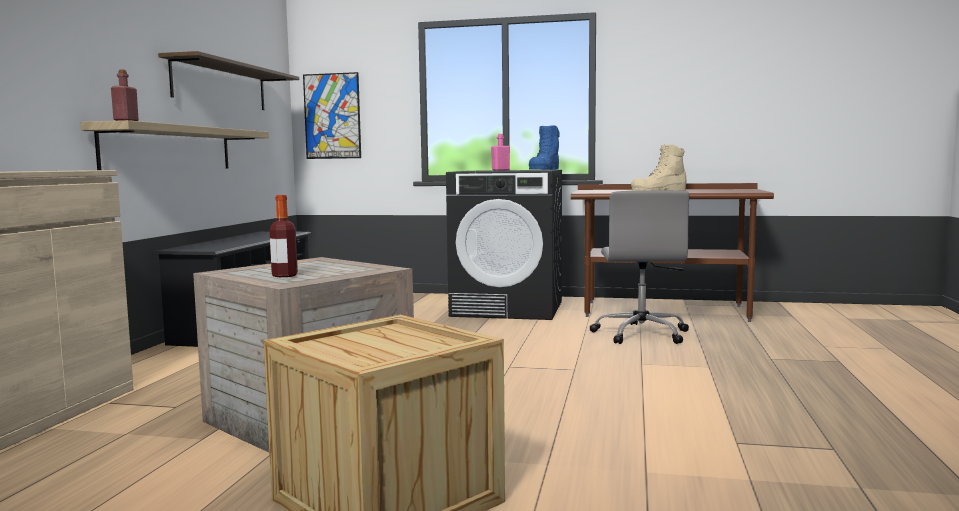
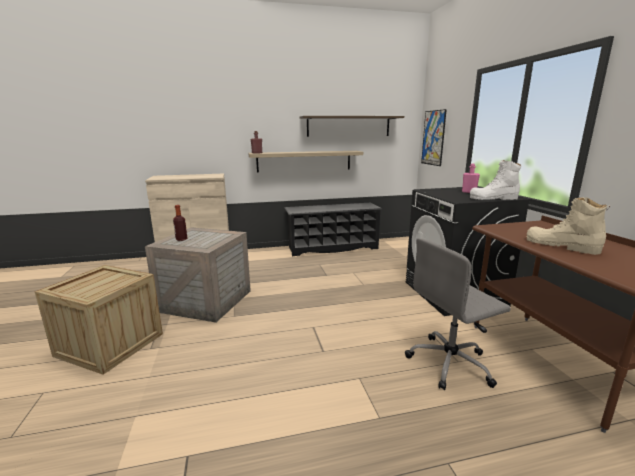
camera: 65 degrees right, 10 degrees up
(544, 169) = (493, 198): blue boot -> white boot

